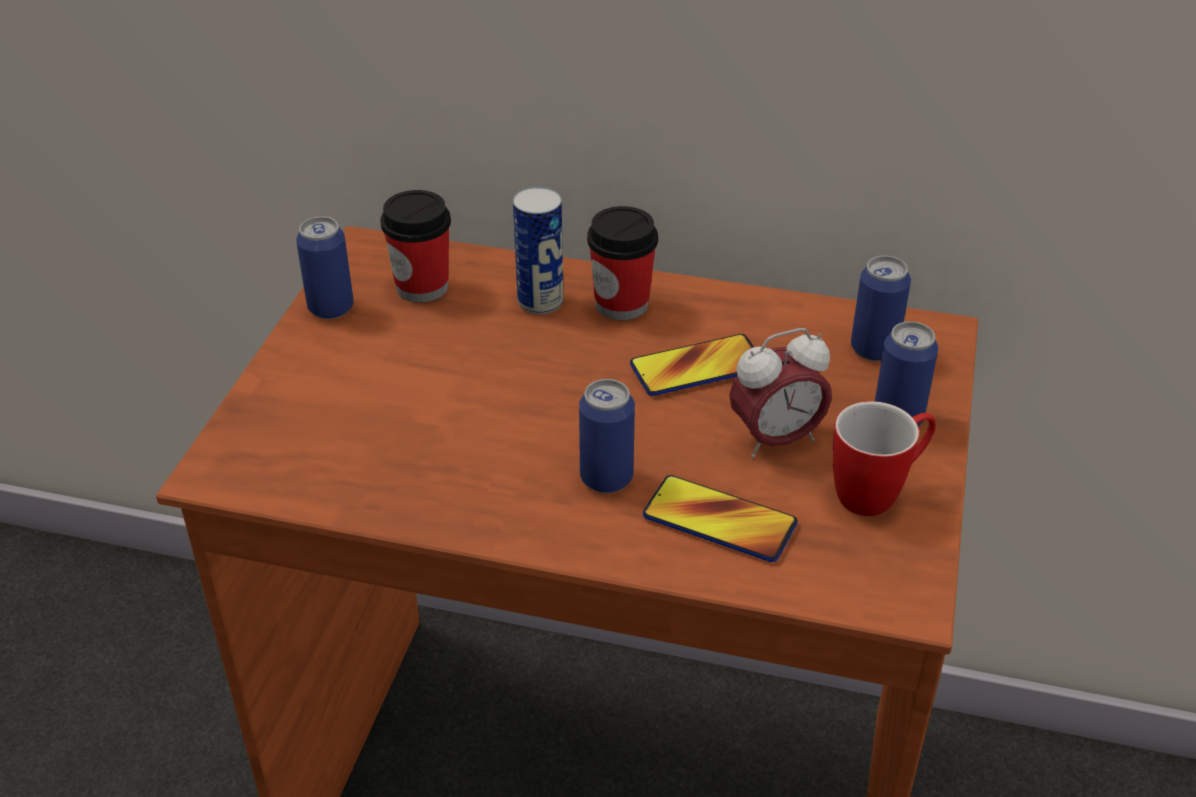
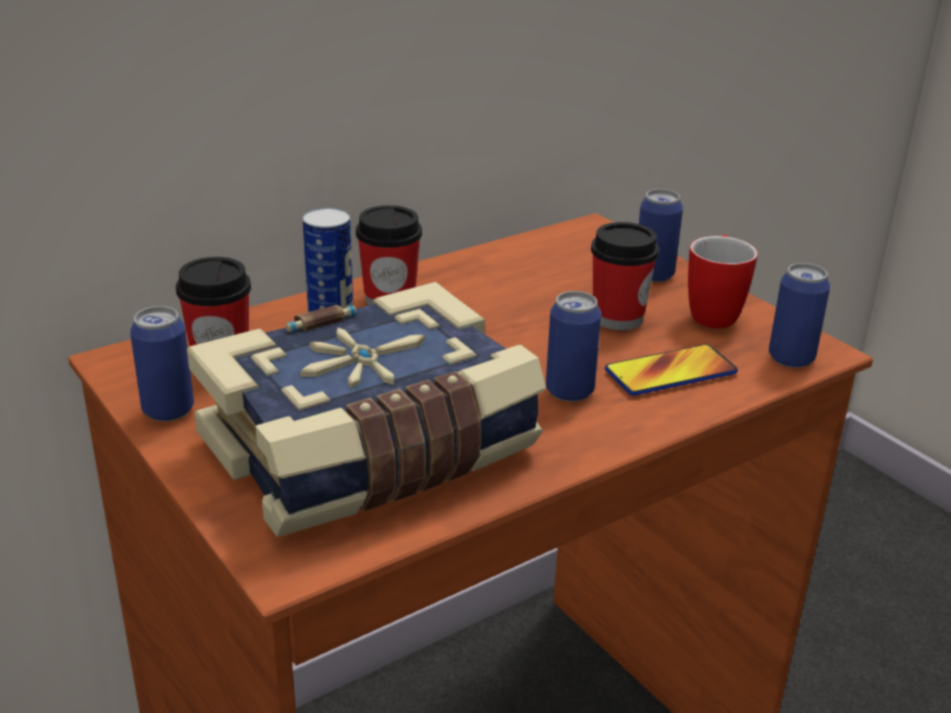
camera: 50 degrees left, 10 degrees down
(389, 427) = (372, 451): none -> book
(697, 367) = (504, 307): phone -> none
(776, 440) = (618, 318): alarm clock -> cup
(874, 349) = (578, 250): can -> can (791, 358)

